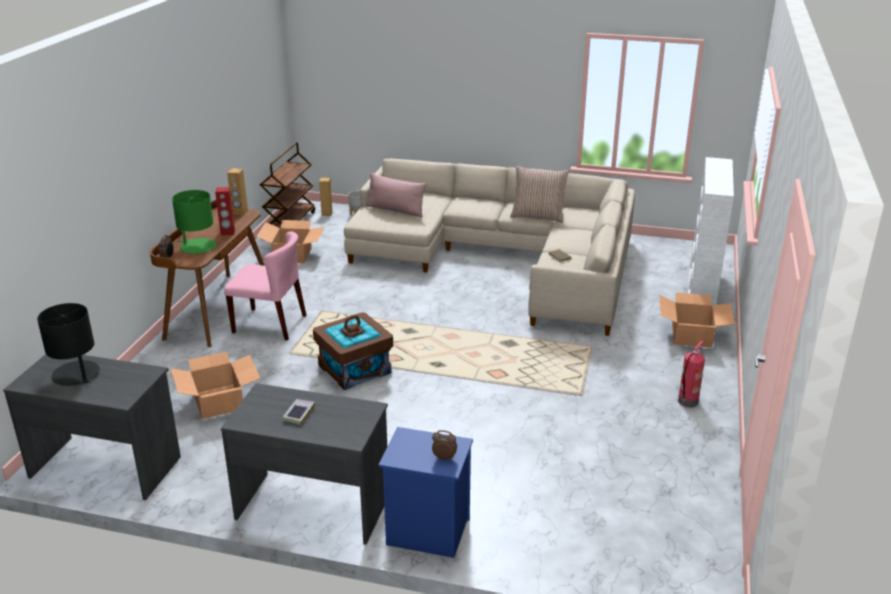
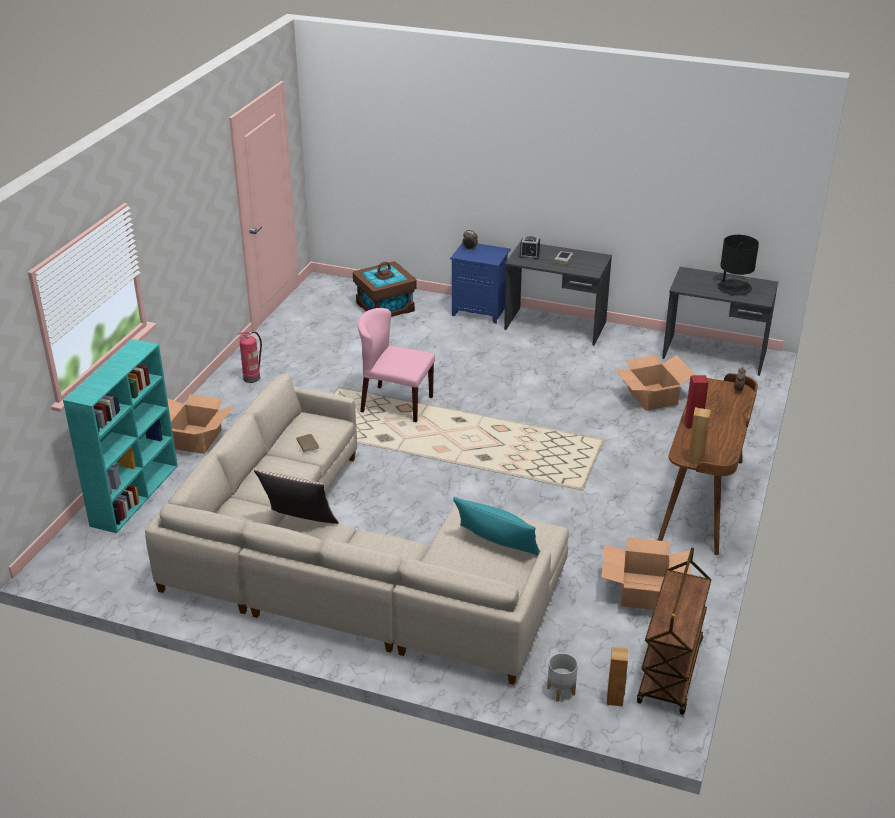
camera: 175 degrees left, 5 degrees up
(197, 247) = (715, 404): green table lamp -> none
(270, 324) = (635, 475): pink chair -> pink chair (396, 404)
(349, 419) = (529, 255): none -> alarm clock
(354, 369) = (537, 420): brown storage box -> brown storage box (385, 307)
(395, 210) = (497, 543): pink pillow -> turquoise pillow
(701, 292) = (135, 494): white bookcase -> turquoise bookcase

